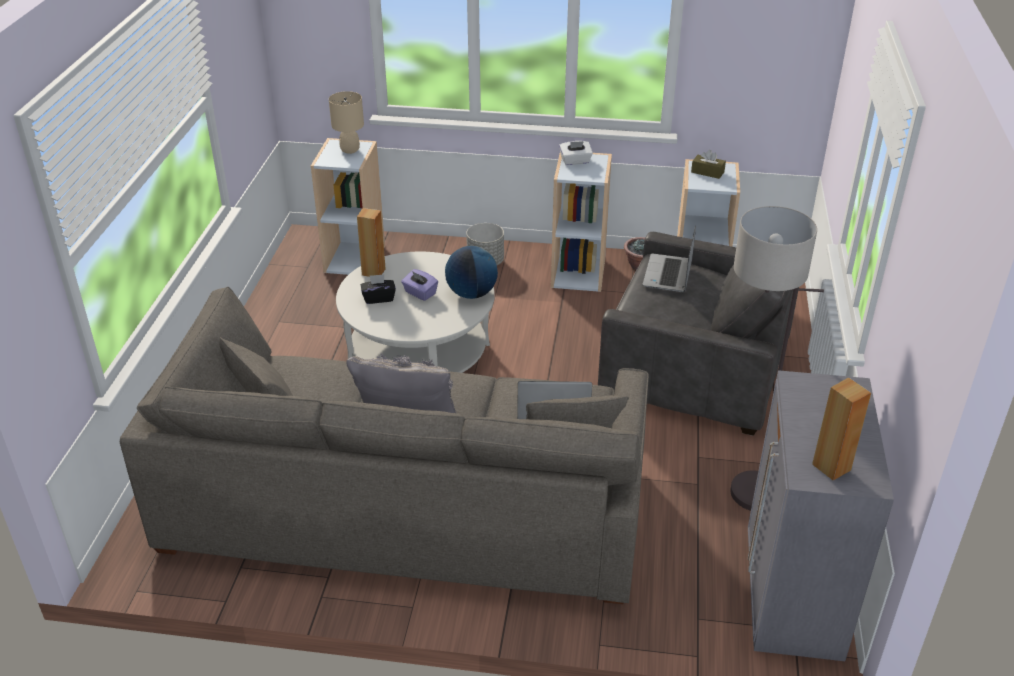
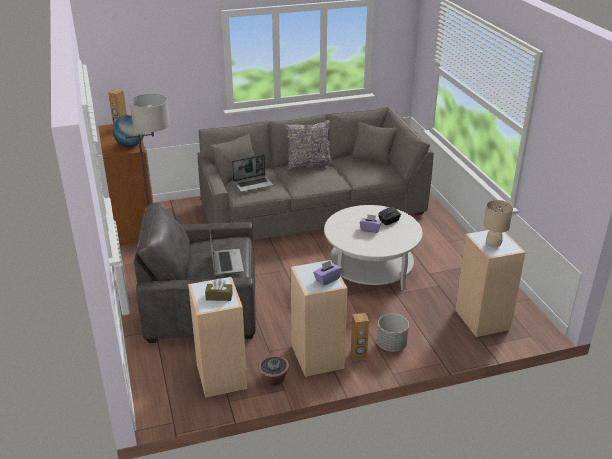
camera: 155 degrees right, 5 degrees down
(373, 272) = (409, 234): brown speaker -> brown speaker (358, 356)
(471, 294) = (341, 236): globe -> globe (130, 145)
(575, 161) = (327, 279): white tissue box -> purple tissue box
(793, 590) = (133, 224): grey cabinet -> brown cabinet

